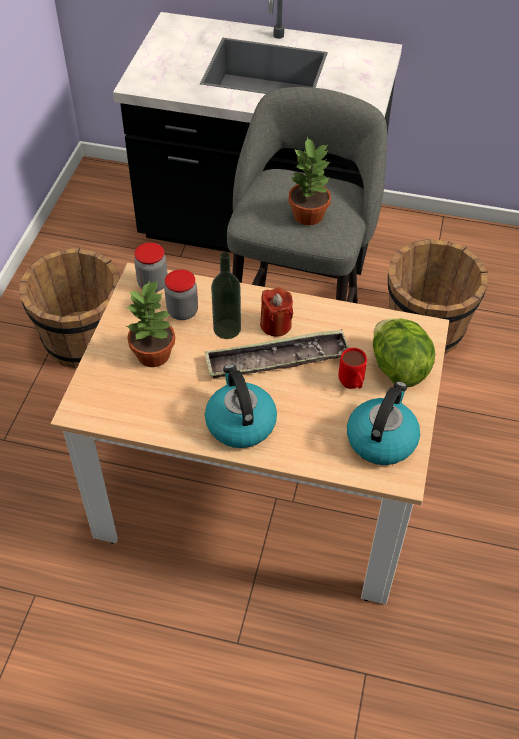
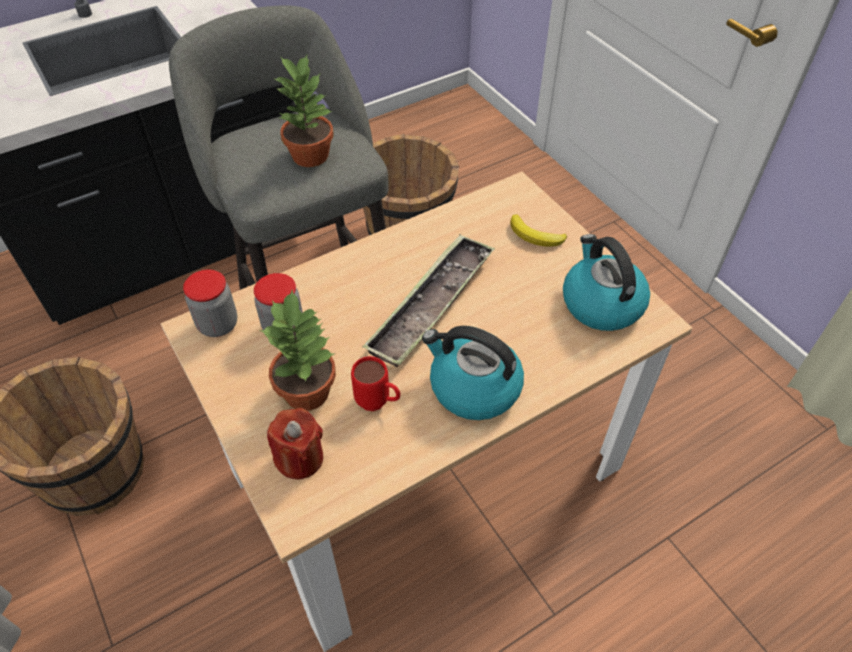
camera: 45 degrees left, 0 degrees up
(227, 329) = (349, 312): bottle -> none
(275, 325) = (390, 275): red candle -> red candle (300, 458)
(352, 386) = (522, 278): red mug -> red mug (378, 404)
(397, 367) = (535, 236): lettuce -> banana

